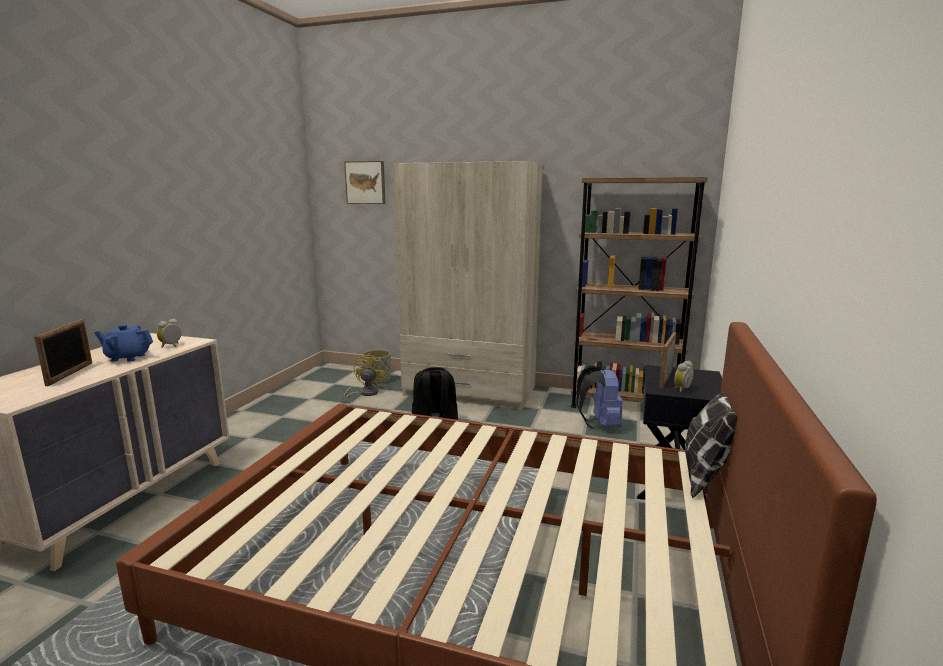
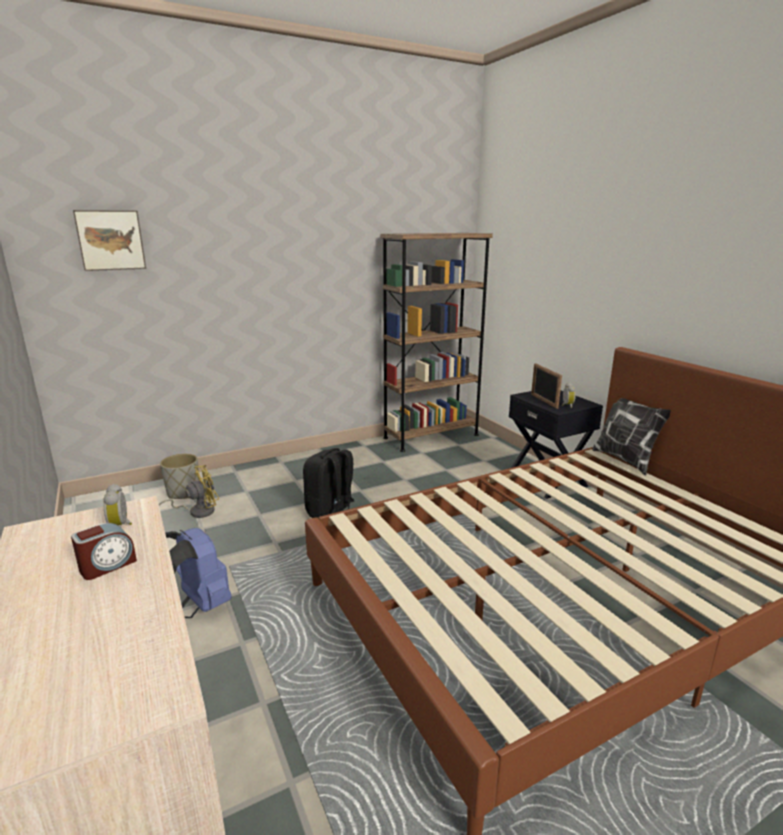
camera: 45 degrees left, 5 degrees up
(70, 374) = (96, 624): picture frame -> none
(127, 357) = (107, 565): blue teapot -> alarm clock
(365, 393) = (197, 511): yellow fan -> yellow fan turned 90 degrees clockwise
(470, 391) = (300, 468): beige wardrobe -> none
(600, 425) = (443, 458): blue backpack -> blue backpack (198, 606)

